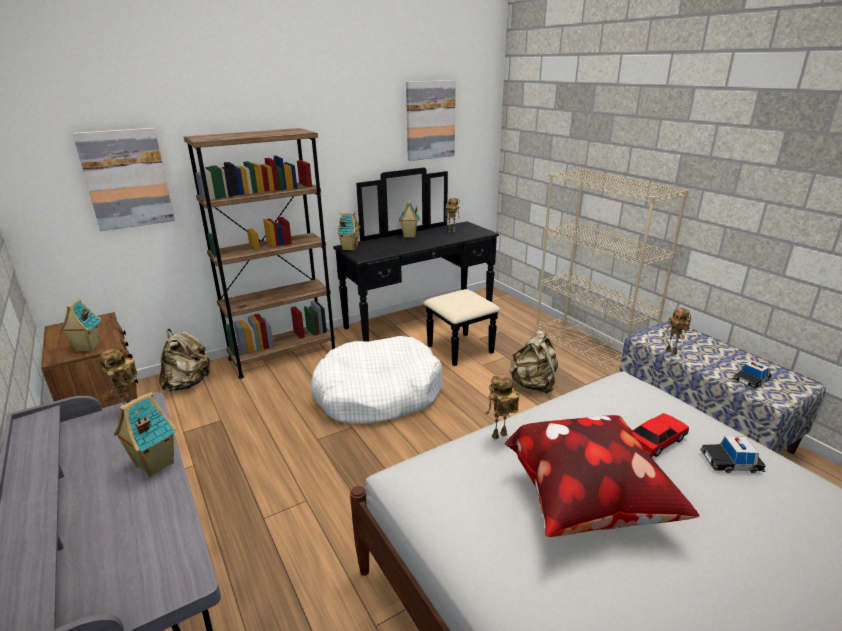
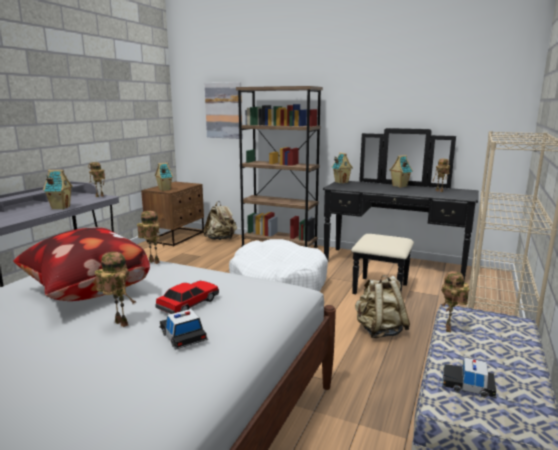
camera: 55 degrees right, 10 degrees down
(430, 120) = (444, 87): picture -> none
(656, 441) = (189, 304): toy car -> toy car turned 75 degrees counterclockwise
(693, 496) = (118, 324): none -> toy robot

